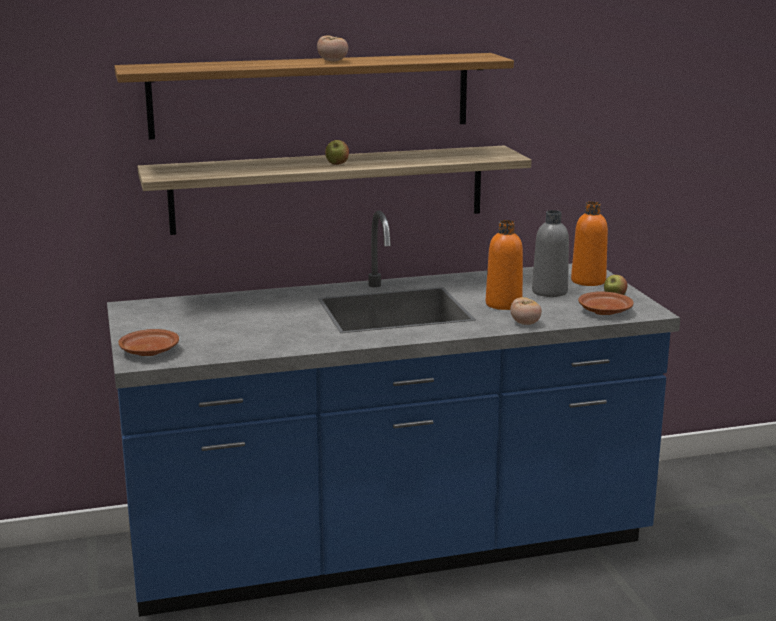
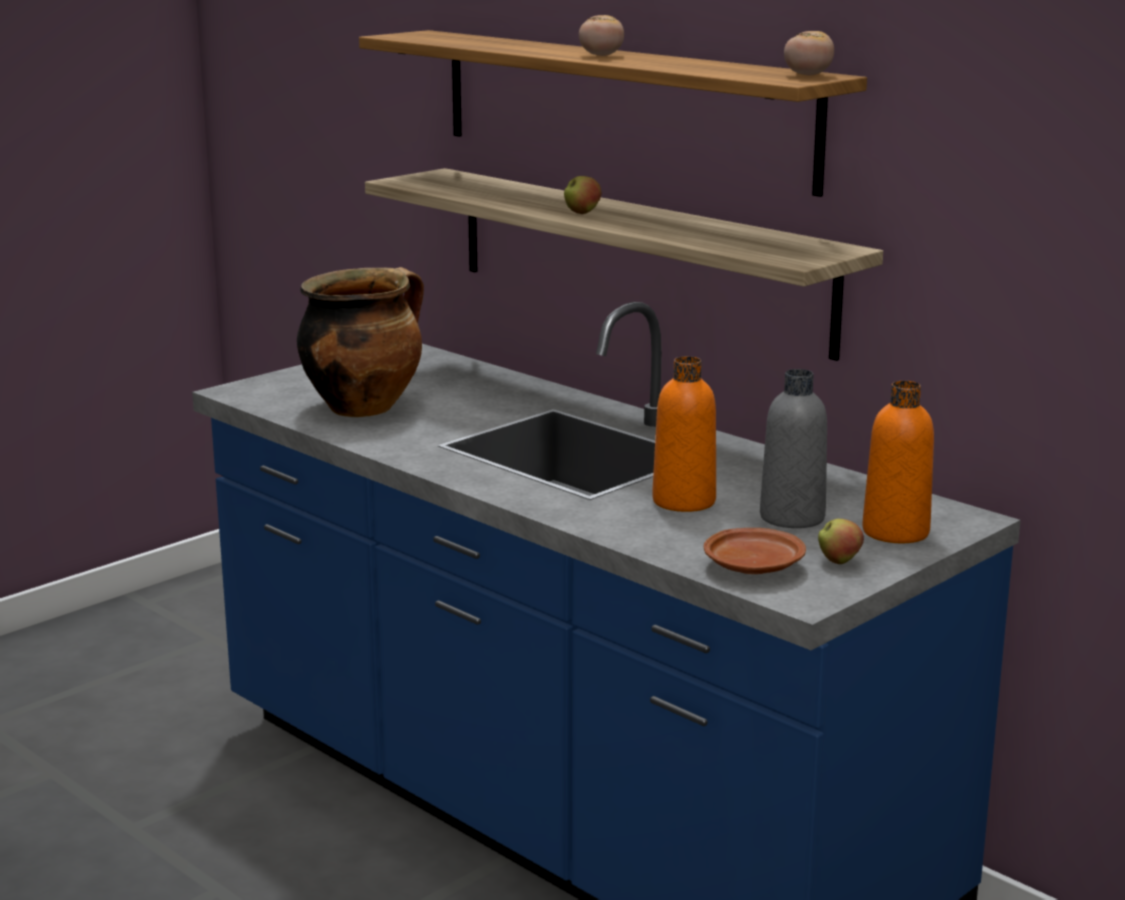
camera: 60 degrees right, 0 degrees up
(149, 351) = (269, 387): brown plate -> none
(237, 336) = (364, 407): none -> cooking pot
(525, 323) = (615, 528): tomato -> tomato (808, 75)

